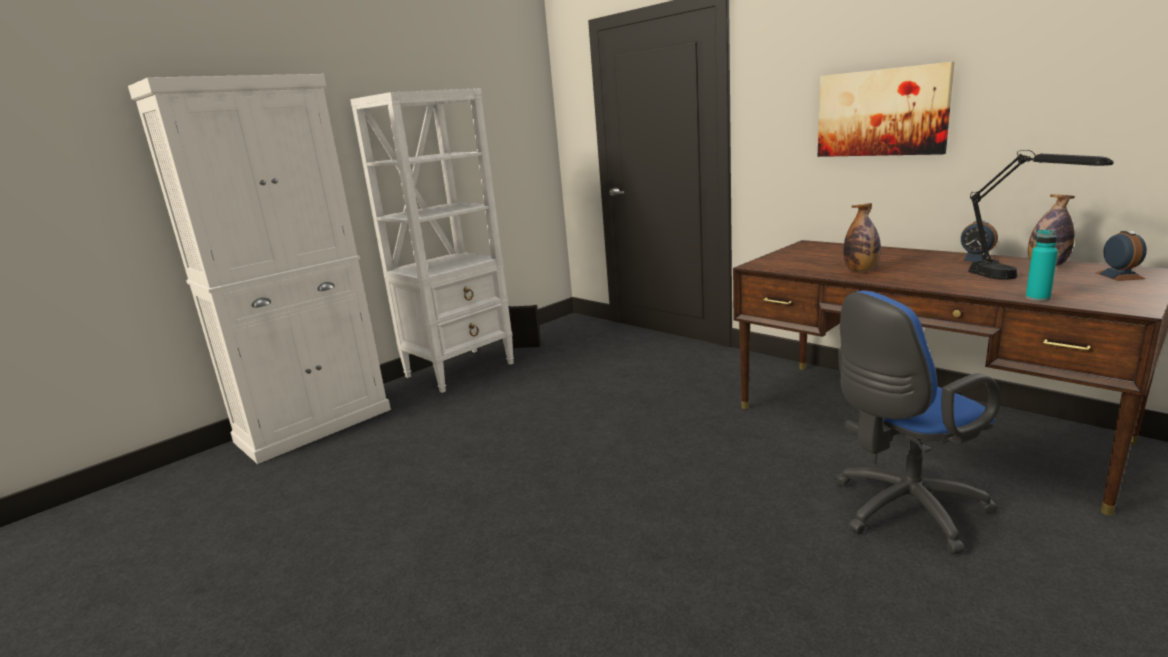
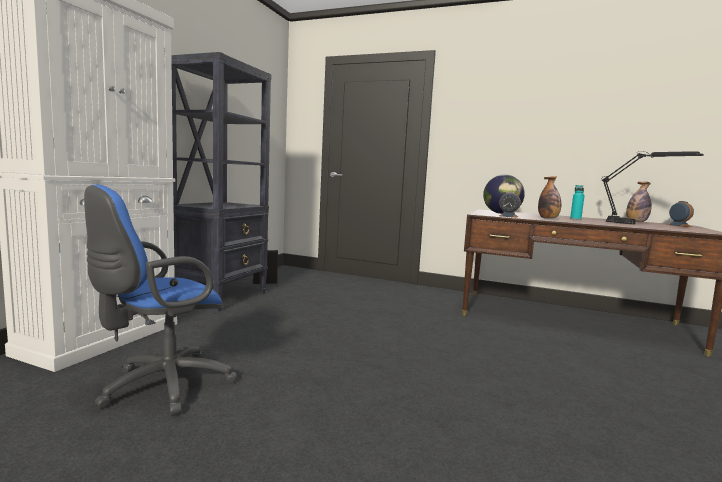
camera: 25 degrees left, 10 degrees down
(461, 369) = (221, 297): white bookcase -> black bookcase
(807, 257) = (501, 213): none -> globe
(881, 112) = (532, 134): picture -> none
(901, 511) = (617, 363): blue office chair -> blue office chair (161, 387)
(976, 259) = (596, 219): alarm clock -> alarm clock (508, 216)
(1037, 298) = (667, 229): turquoise bottle -> turquoise bottle (575, 219)

